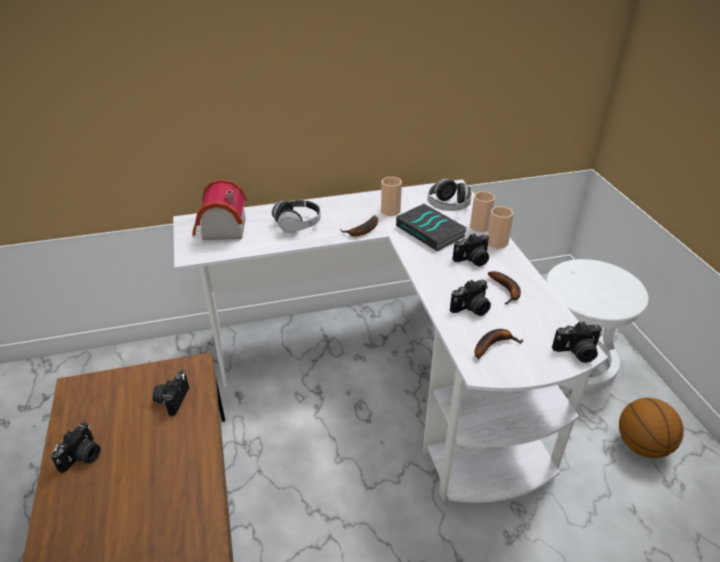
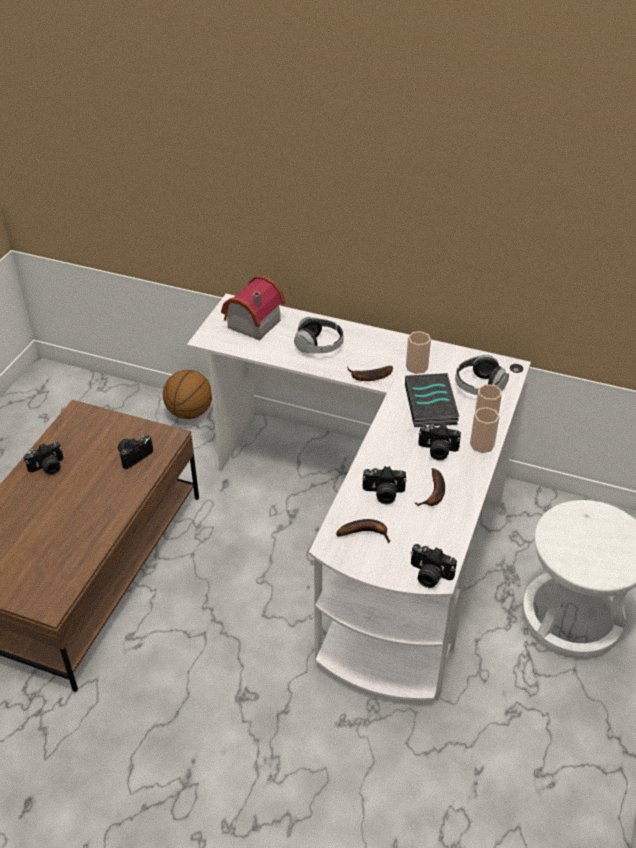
camera: 35 degrees right, 5 degrees up
(642, 445) = (552, 729): basketball -> basketball (190, 412)

